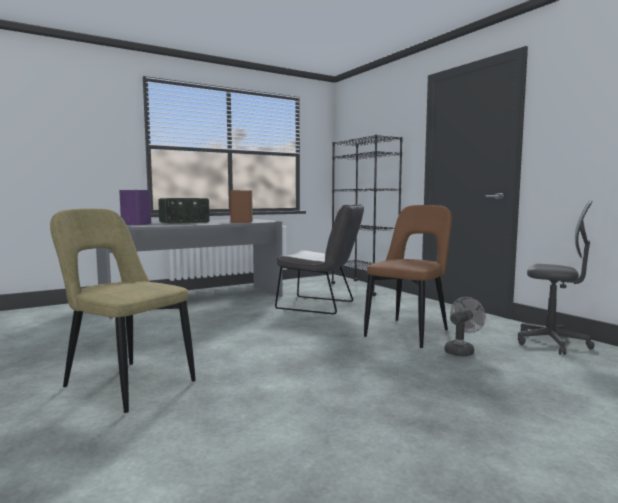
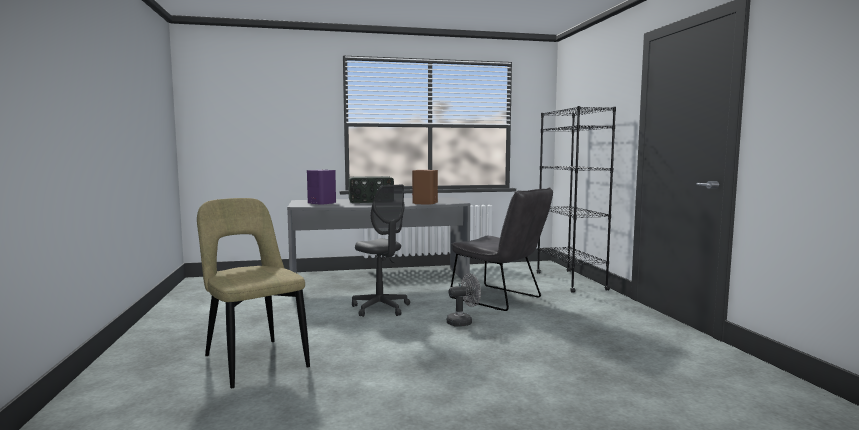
camera: 20 degrees right, 0 degrees up
(409, 332) = (571, 343): brown chair -> none
(461, 351) = (613, 374): grey fan -> grey fan (463, 322)
(551, 343) = (747, 381): grey office chair -> grey office chair (380, 308)

